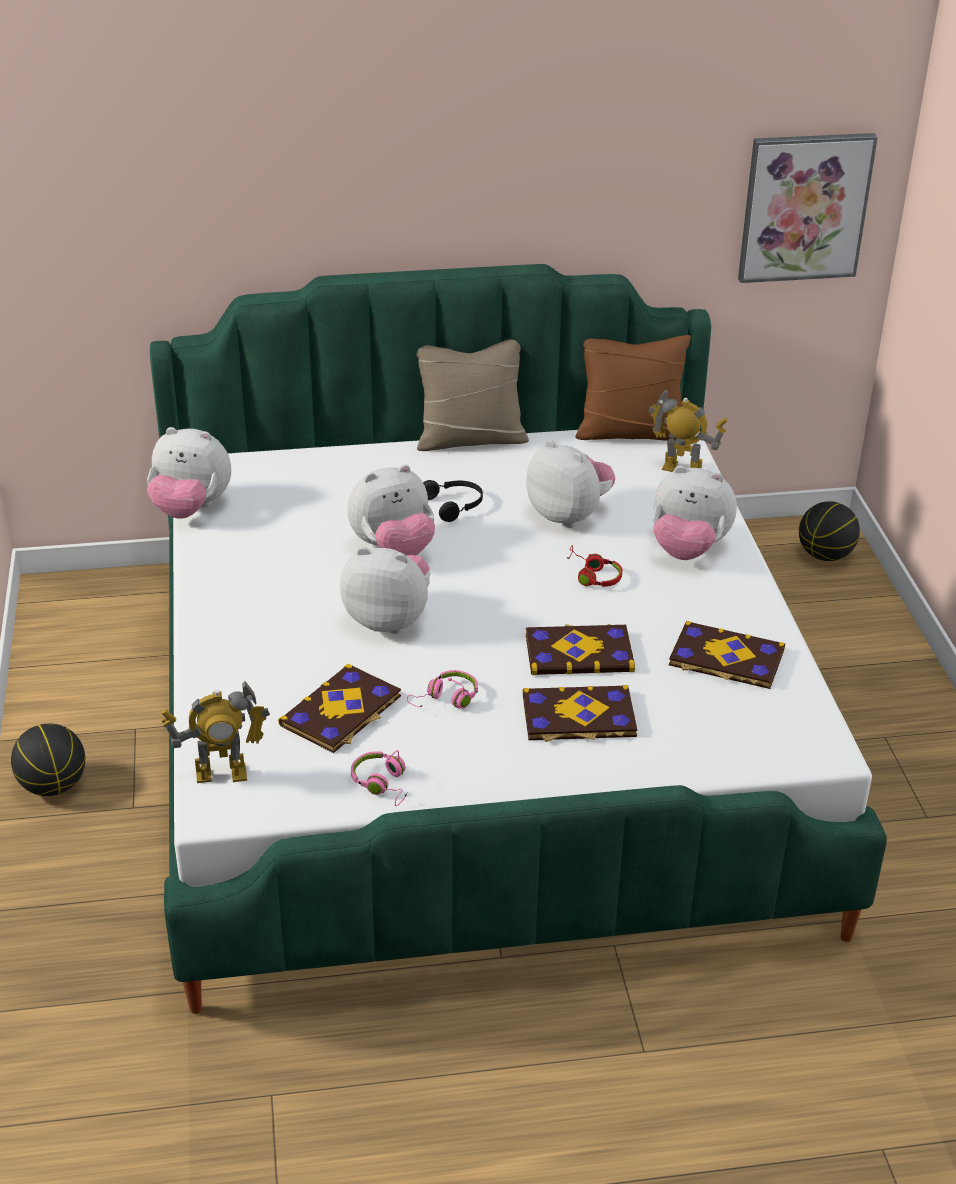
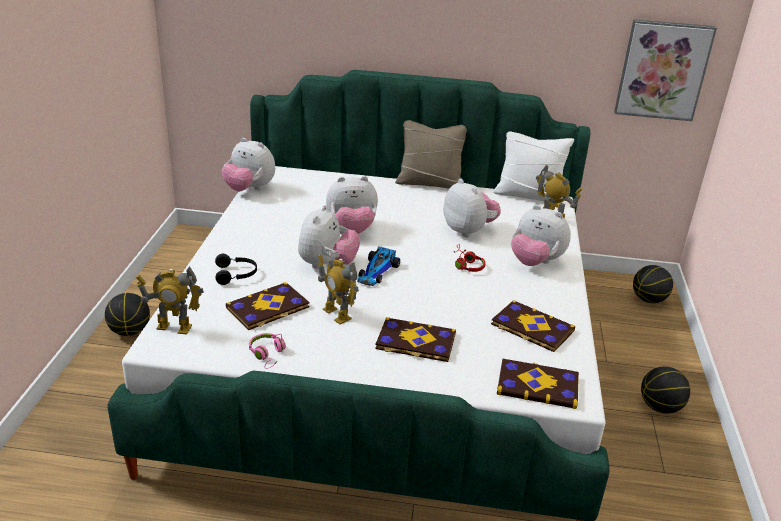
camera: 15 degrees right, 5 degrees down
(389, 620) = (327, 264): plush toy -> plush toy turned 75 degrees clockwise
(446, 699) = (336, 314): pink headphones -> toy robot
(455, 505) = (402, 213): black headphones -> black headphones (236, 274)
(469, 616) = (377, 272): none -> toy car
(579, 652) = (435, 305): book -> book (537, 385)
(630, 432) = (528, 195): brown pillow -> white pillow
(893, 724) = (660, 407): none -> basketball

